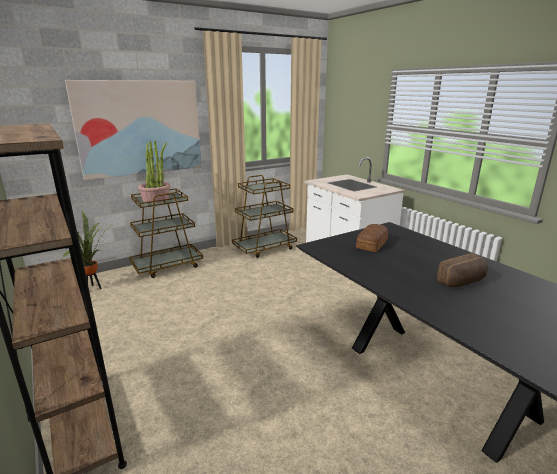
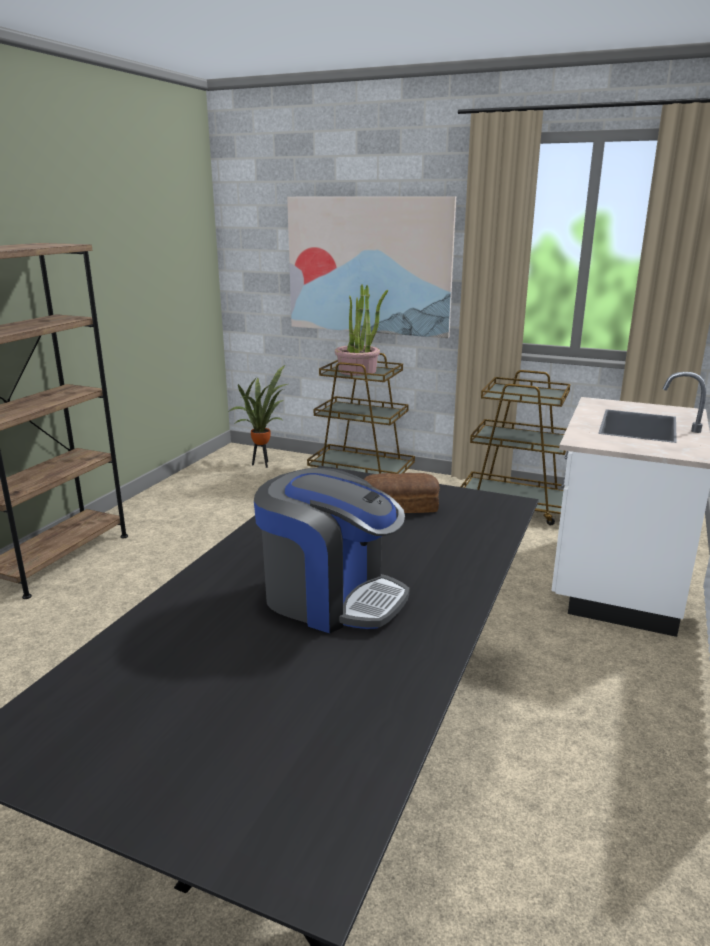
camera: 55 degrees right, 0 degrees up
(463, 282) = (331, 597): bread -> coffee machine

